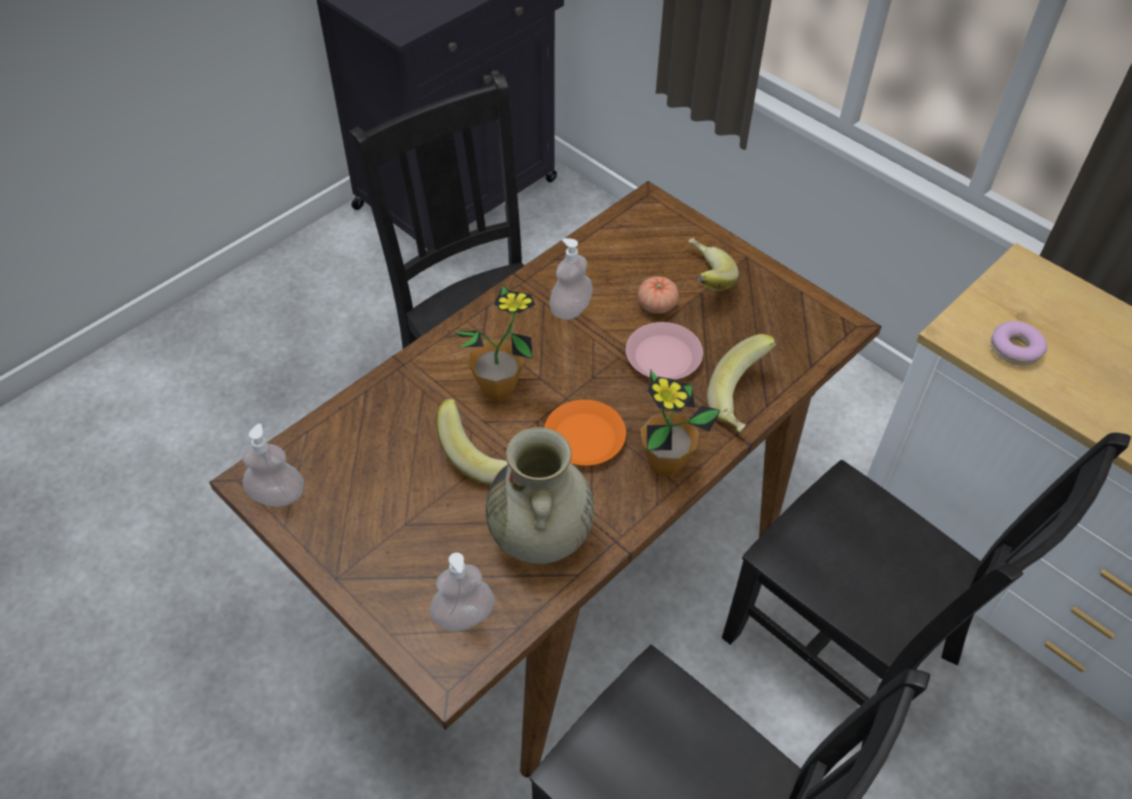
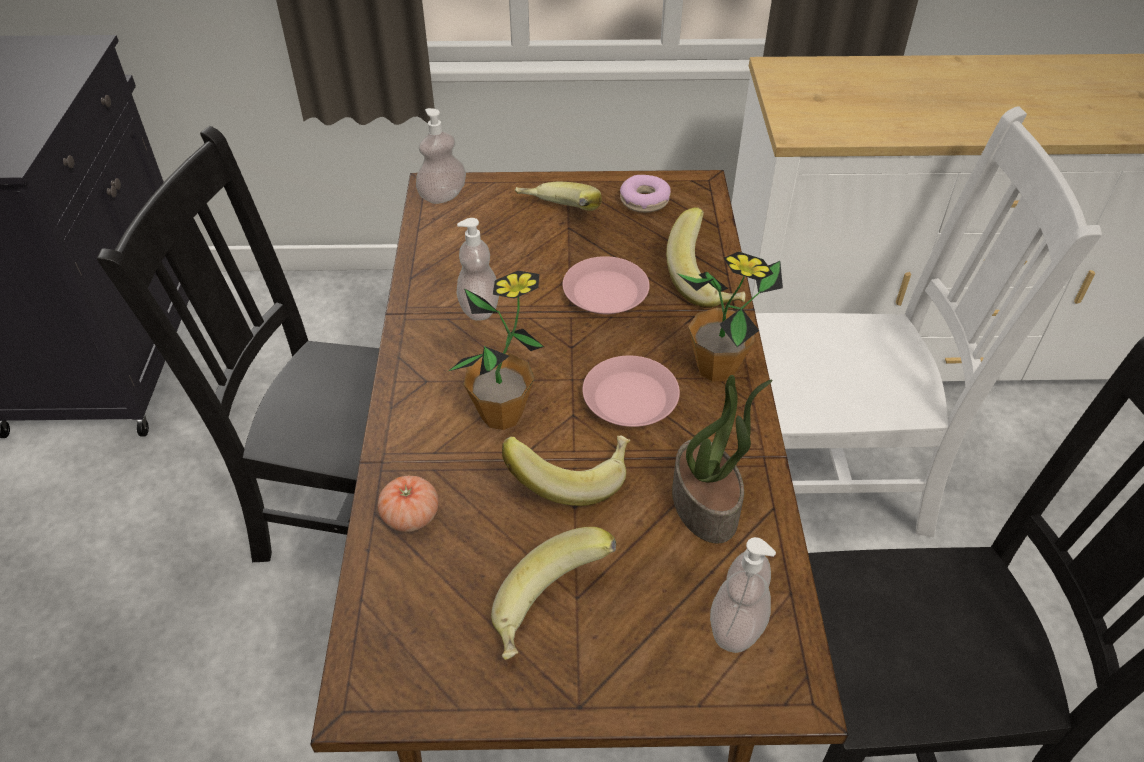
camera: 45 degrees left, 5 degrees down
(278, 495) = (412, 686): soap dispenser -> soap dispenser (443, 196)
(383, 521) = (552, 613): none -> banana
(540, 538) = (706, 505): beige vase -> potted plant
(585, 438) = (630, 398): orange plate -> pink plate
(657, 305) = (547, 258): tomato -> tomato (410, 516)
(847, 653) = (833, 477): black chair -> white chair
(1015, 349) = (844, 120): donut -> donut (645, 201)

